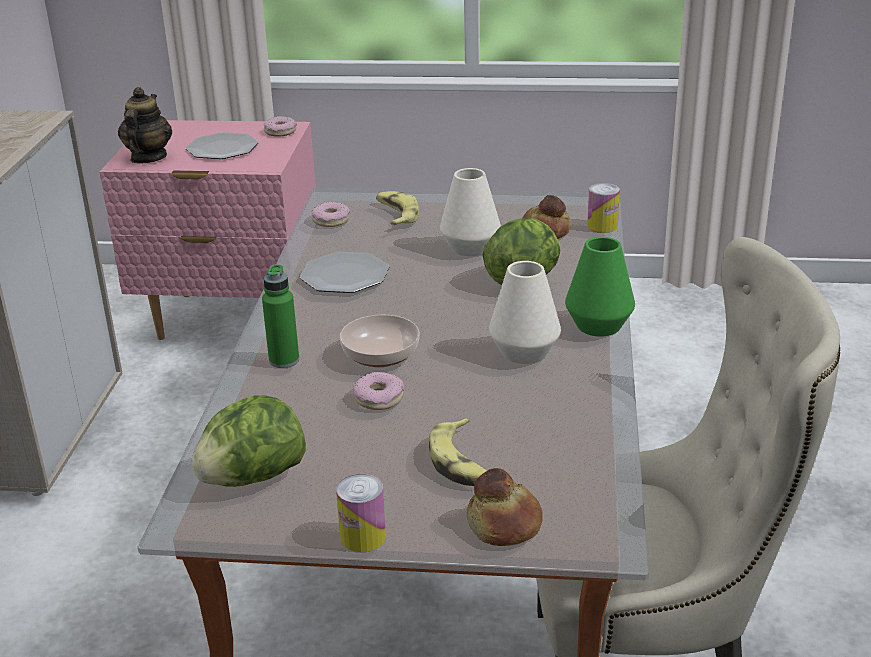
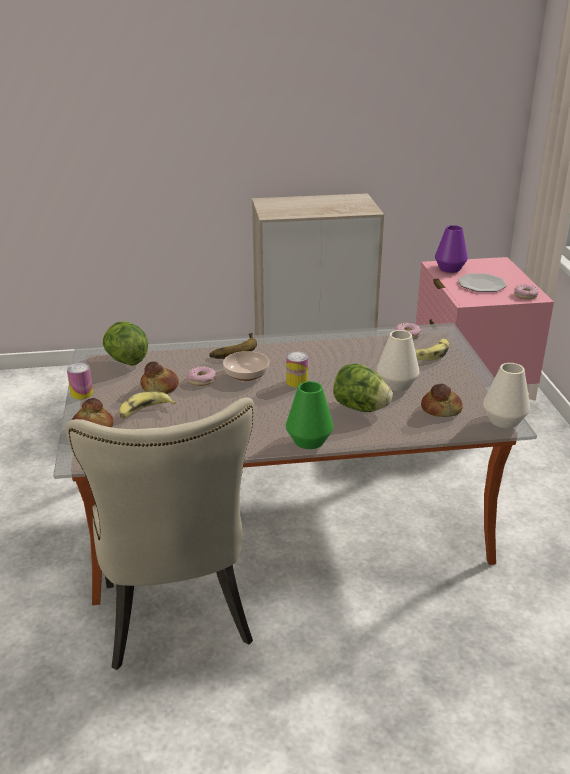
camera: 75 degrees right, 0 degrees up
(148, 158) = (449, 268): teapot -> purple vase
(284, 360) = (232, 349): green bottle -> banana
(344, 275) = (336, 350): plate -> none
(381, 442) = (160, 387): none -> bread
(524, 352) = (265, 417): white vase -> white vase (504, 420)
(602, 226) = (466, 431): can -> can (296, 382)

